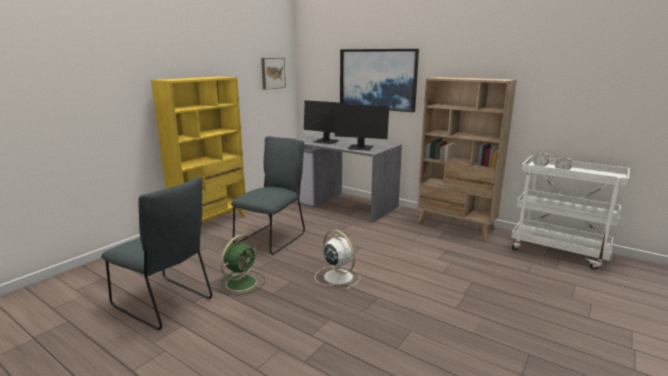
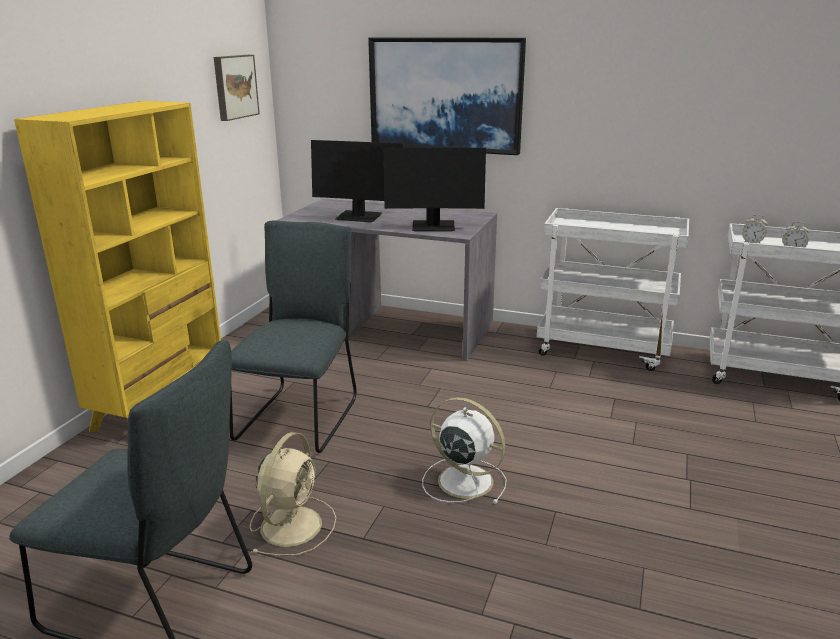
camera: 15 degrees left, 5 degrees up
(242, 282) = (292, 524): green fan -> beige fan
(455, 226) = (604, 349): beige bookcase -> white cart

